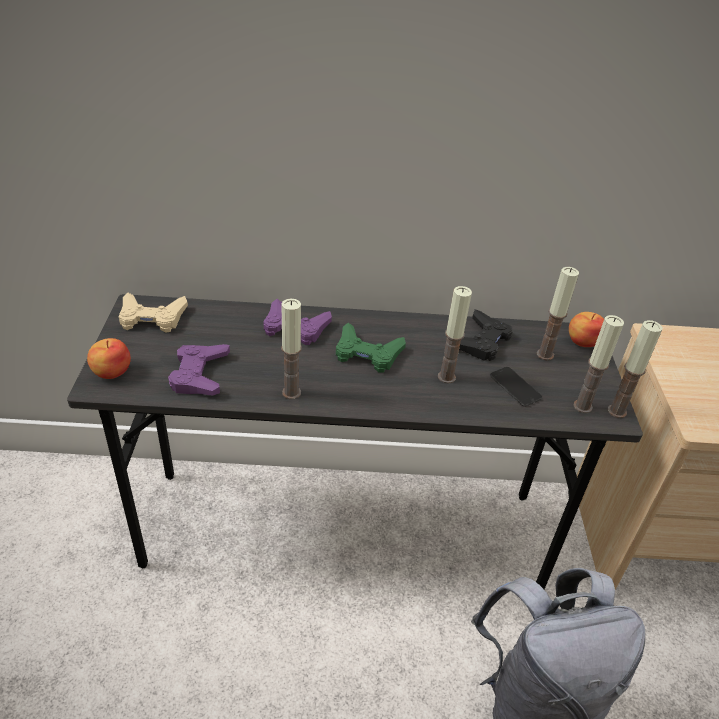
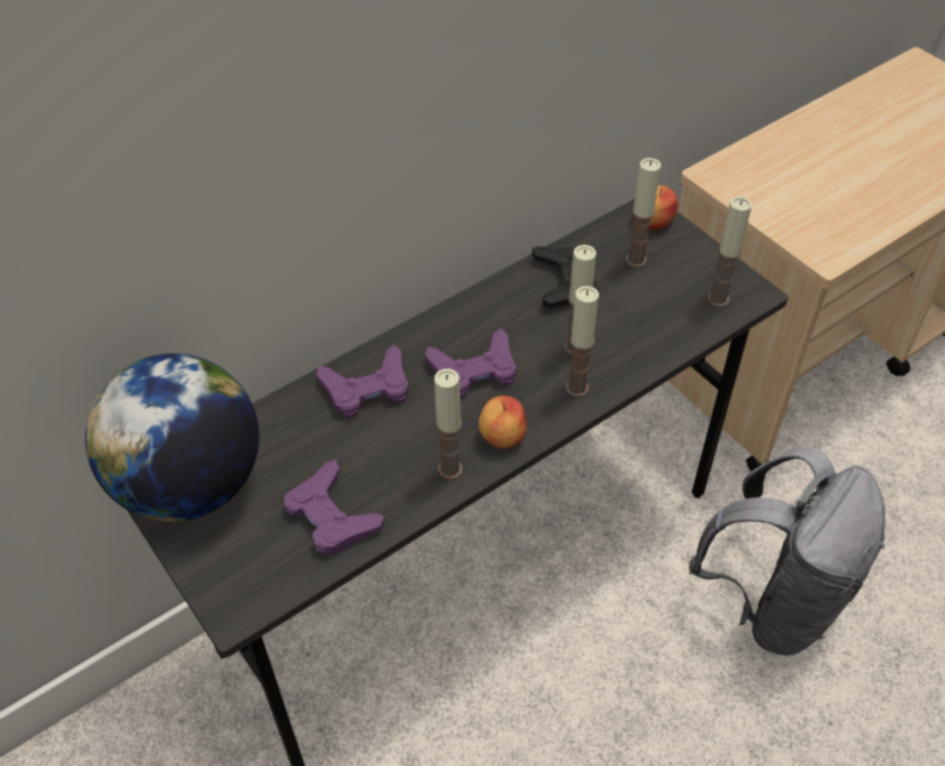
camera: 35 degrees left, 10 degrees up
(111, 371) = (230, 582): apple -> apple (501, 436)
(152, 318) = (191, 485): beige game controller -> globe
(367, 353) = (474, 371): green game controller -> purple game controller
(515, 387) = (645, 316): phone -> none
(617, 411) = (749, 285): candle -> candle (577, 388)

